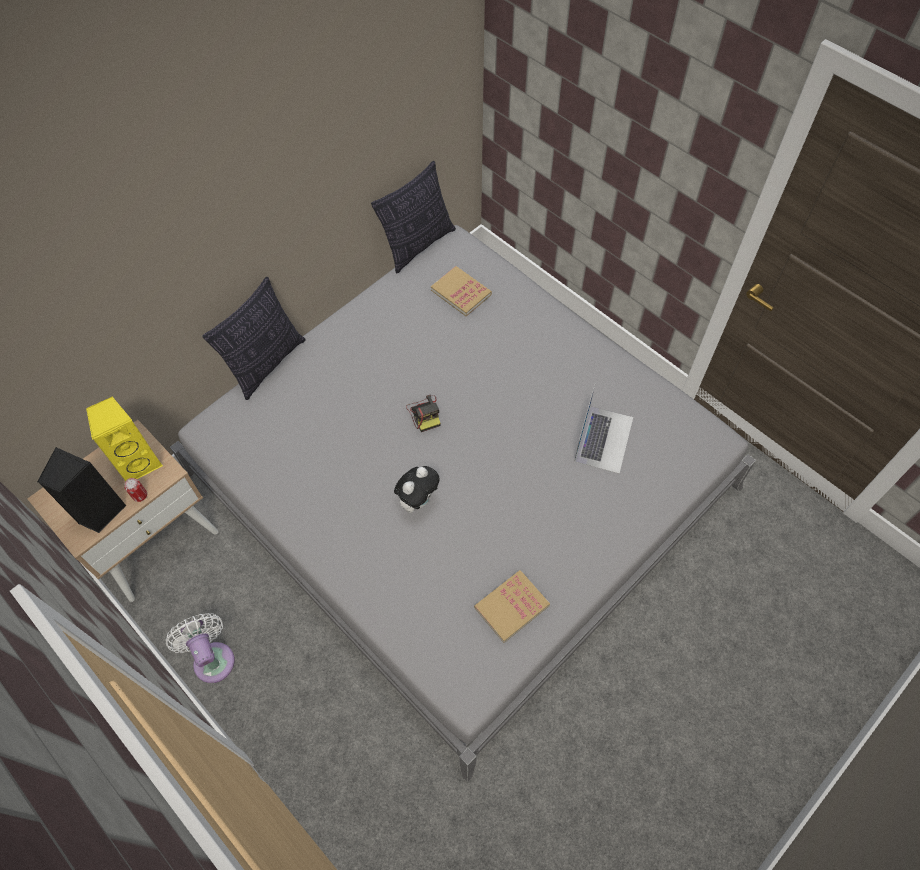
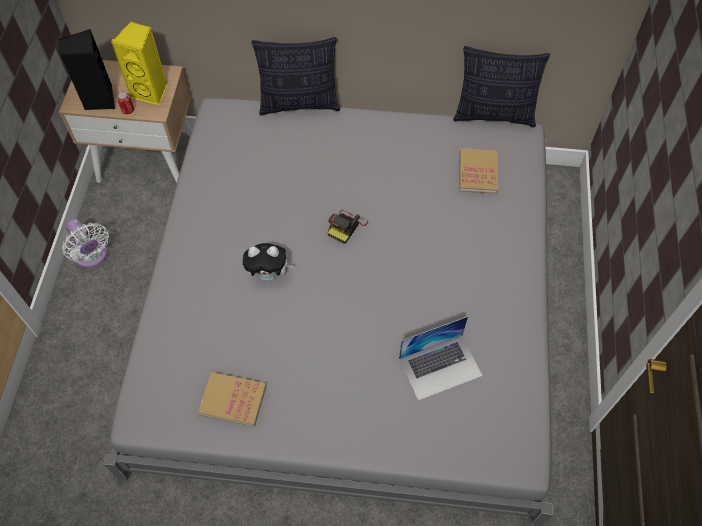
camera: 50 degrees right, 0 degrees up
(212, 658) = (92, 256): white fan -> white fan turned 120 degrees clockwise

